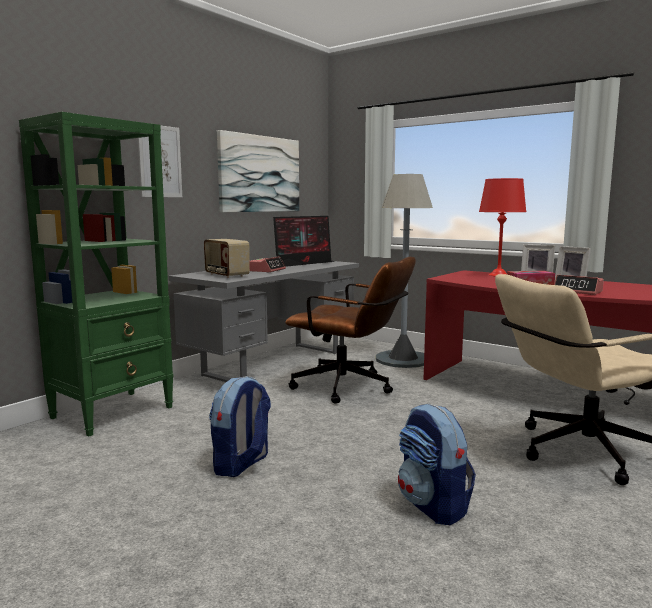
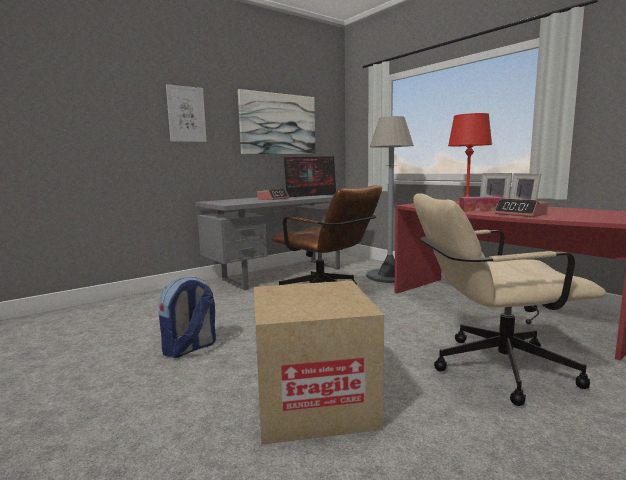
camera: 15 degrees right, 0 degrees up
(114, 412) = (139, 302): green bookcase -> none
(226, 275) = (234, 201): radio -> none
(433, 506) = (313, 402): backpack -> cardboard box

